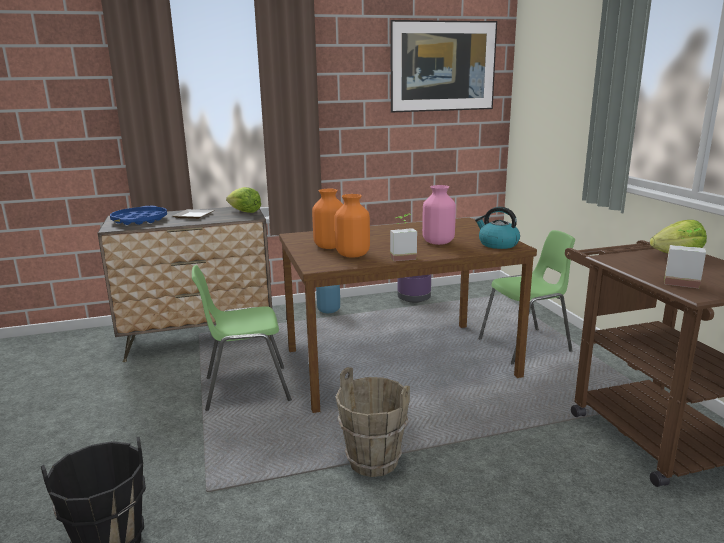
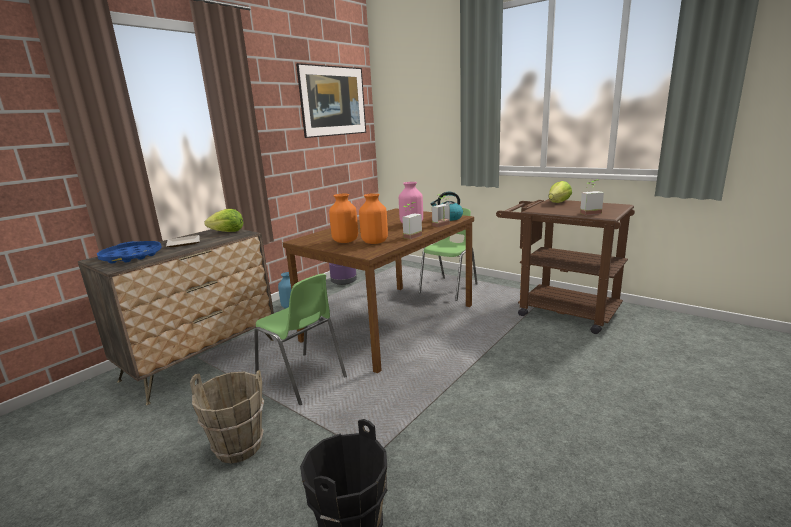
camera: 35 degrees left, 0 degrees up
(246, 389) = (302, 379): green chair -> green chair turned 90 degrees counterclockwise
(373, 461) = (455, 384): brown bucket -> brown bucket (239, 447)
(469, 253) = (443, 225): none -> potted plant

